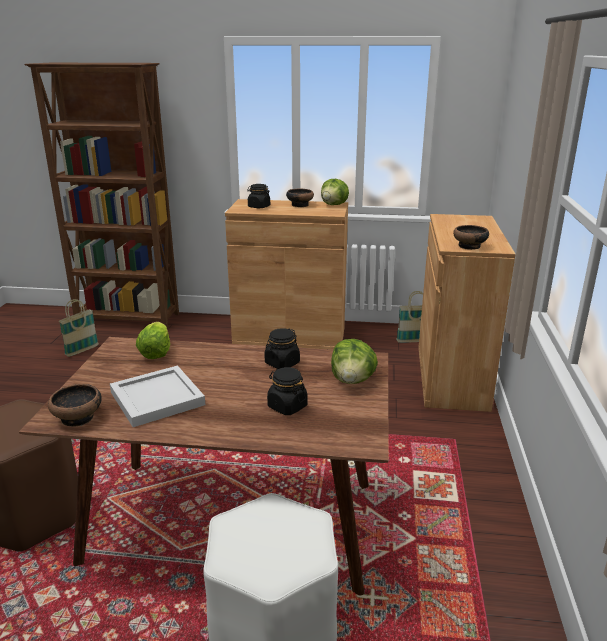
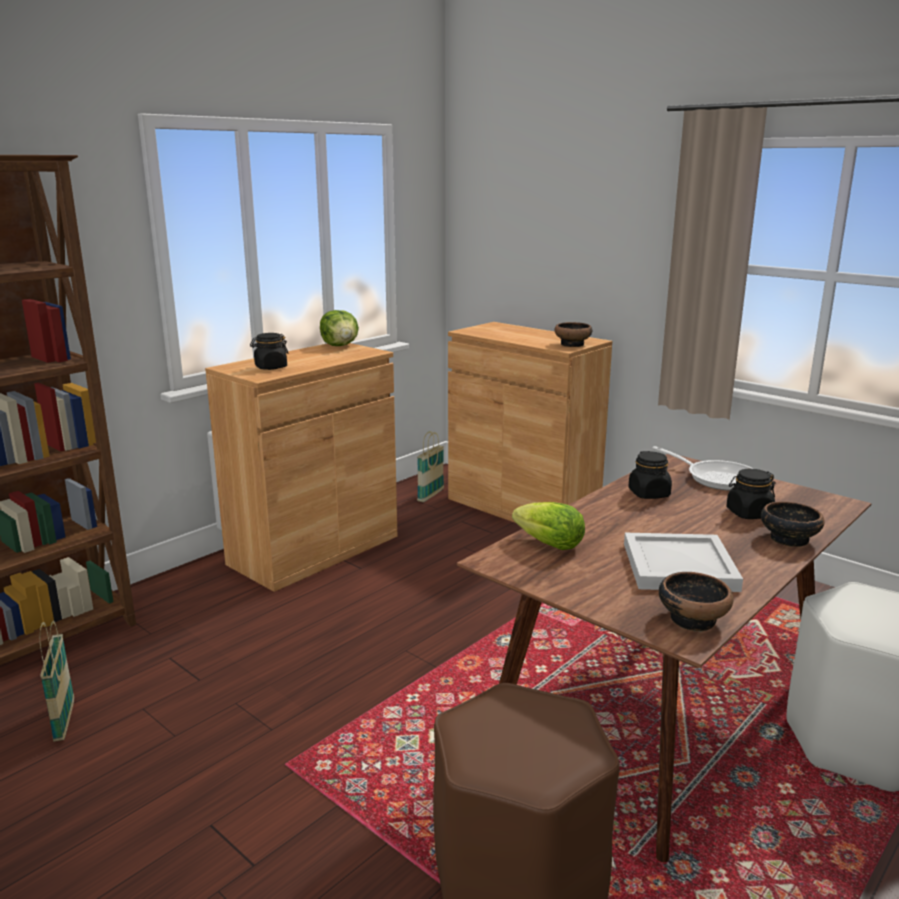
camera: 55 degrees left, 5 degrees down
(300, 205) = (306, 354): bowl -> bowl (788, 539)
(352, 380) = (716, 478): lettuce -> frying pan

